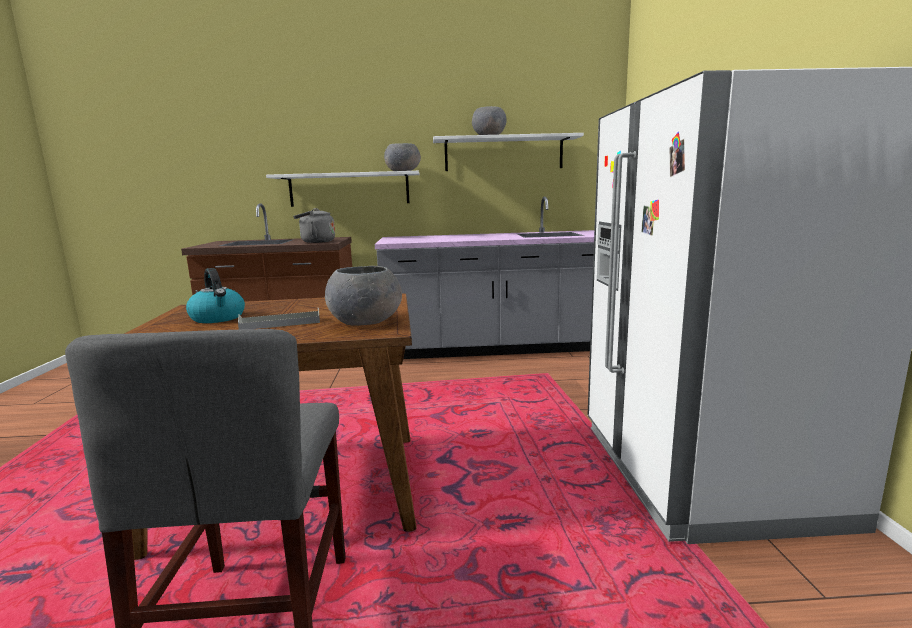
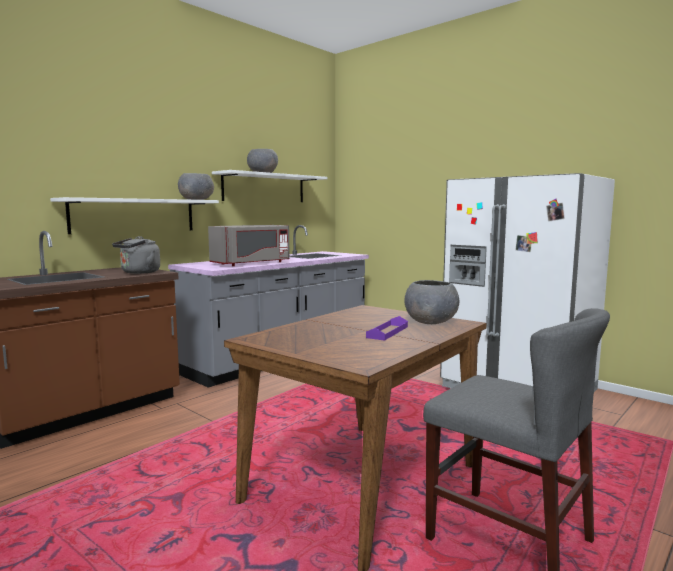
camera: 45 degrees left, 5 degrees down
(218, 318) = (324, 339): kettle -> none
(280, 323) = (387, 332): grey tray -> purple tray
(443, 239) = (252, 263): none -> grey microwave

